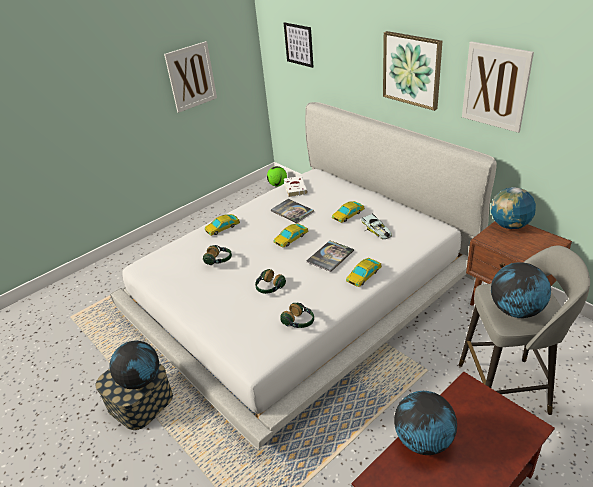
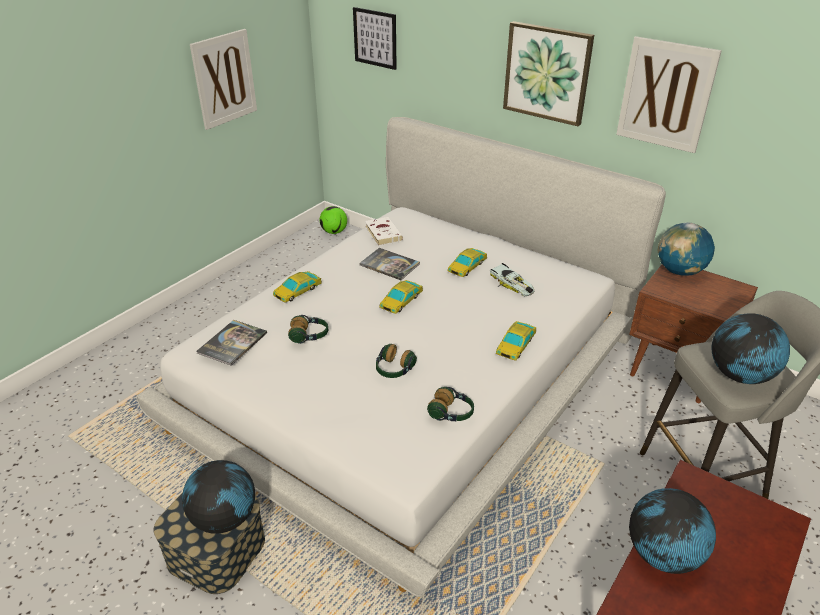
camera: 15 degrees left, 0 degrees up
(330, 256) = (463, 322): book -> book (232, 343)

